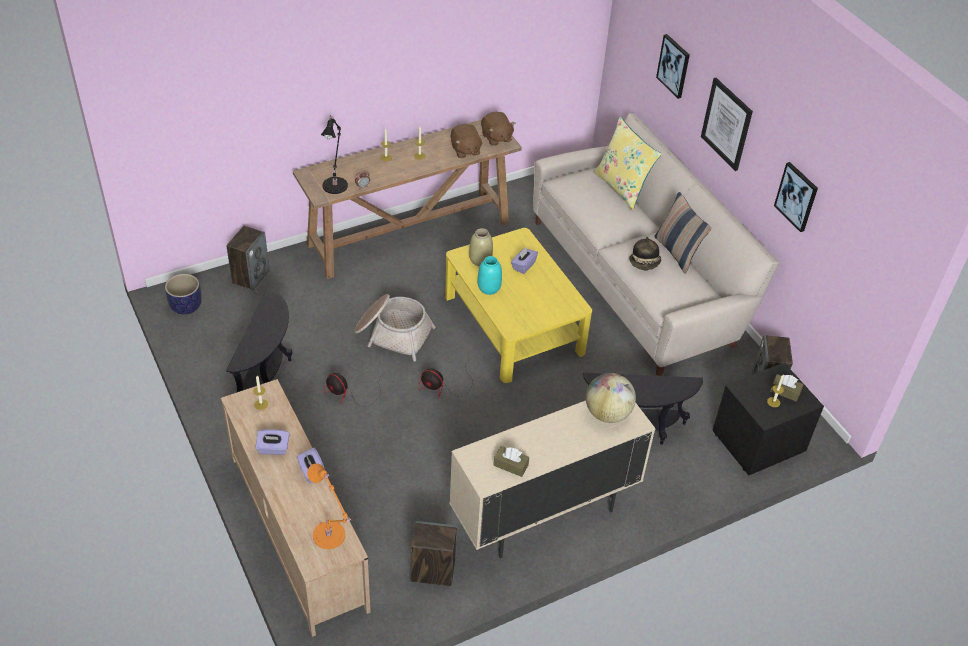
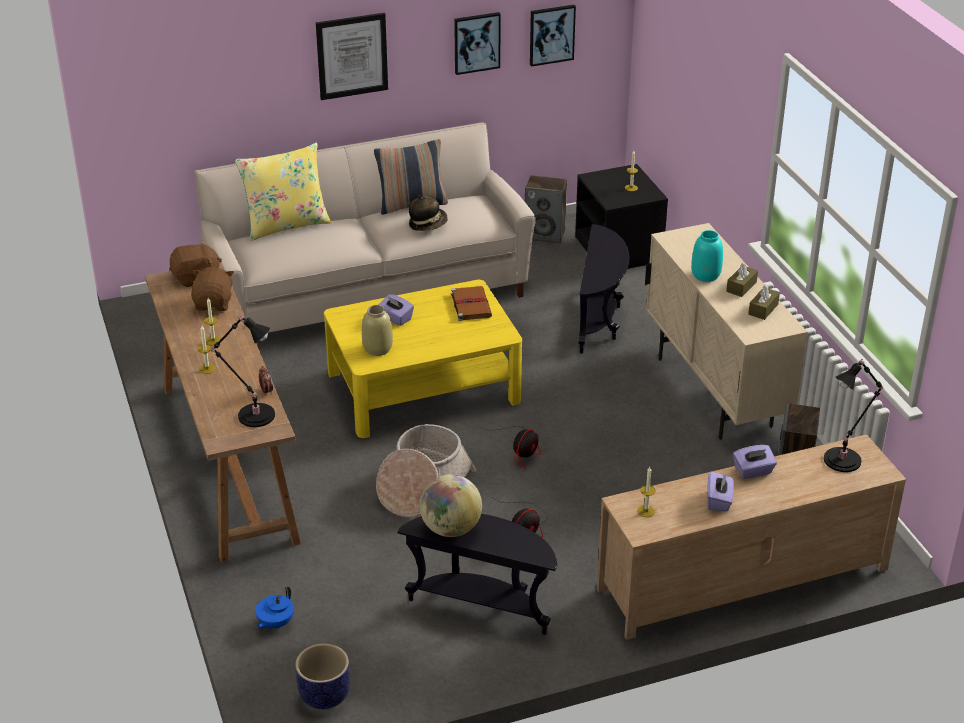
camera: 80 degrees left, 10 degrees down
(250, 276) = (275, 623): speaker -> blue teapot
(330, 537) = (845, 459): orange table lamp -> black table lamp
(465, 150) = (214, 303): brown plush toy -> brown plush toy turned 75 degrees counterclockwise
(489, 288) = (430, 346): turquoise vase -> turquoise vase (705, 275)
(552, 307) = (470, 305): none -> brown book
(607, 413) = (689, 246): globe -> globe (451, 529)
(674, 66) = (241, 63): picture -> picture (551, 34)
(785, 391) = (617, 180): brown tissue box -> brown tissue box (741, 287)

